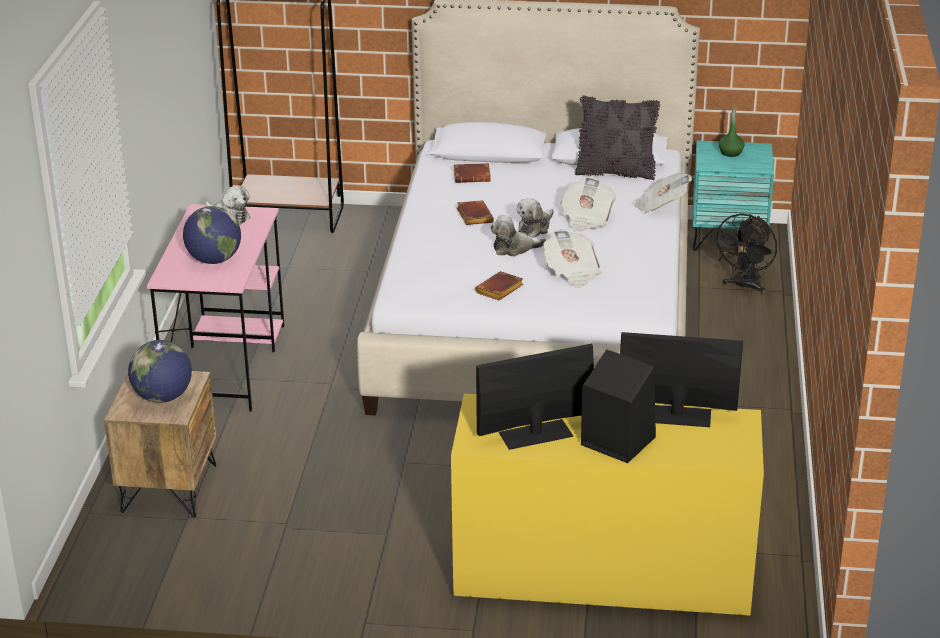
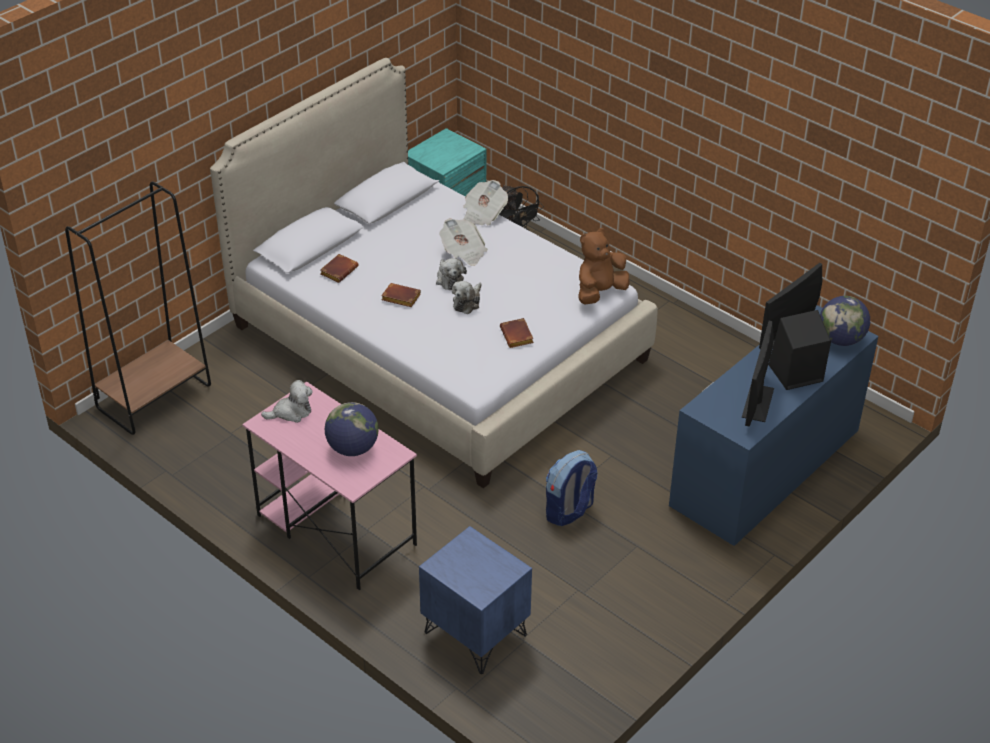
camera: 55 degrees left, 10 degrees up
(163, 397) = (482, 565): globe -> globe (841, 340)
(168, 488) = (474, 634): brown nightstand -> blue nightstand
(390, 475) = (569, 511): none -> backpack
(572, 273) = (528, 294): newspaper -> none
(601, 573) = (764, 469): yellow dresser -> blue dresser
(616, 172) = (413, 208): black pillow -> none
(631, 307) = (599, 292): none -> brown plush toy
(731, 152) = (438, 149): green bottle -> none

